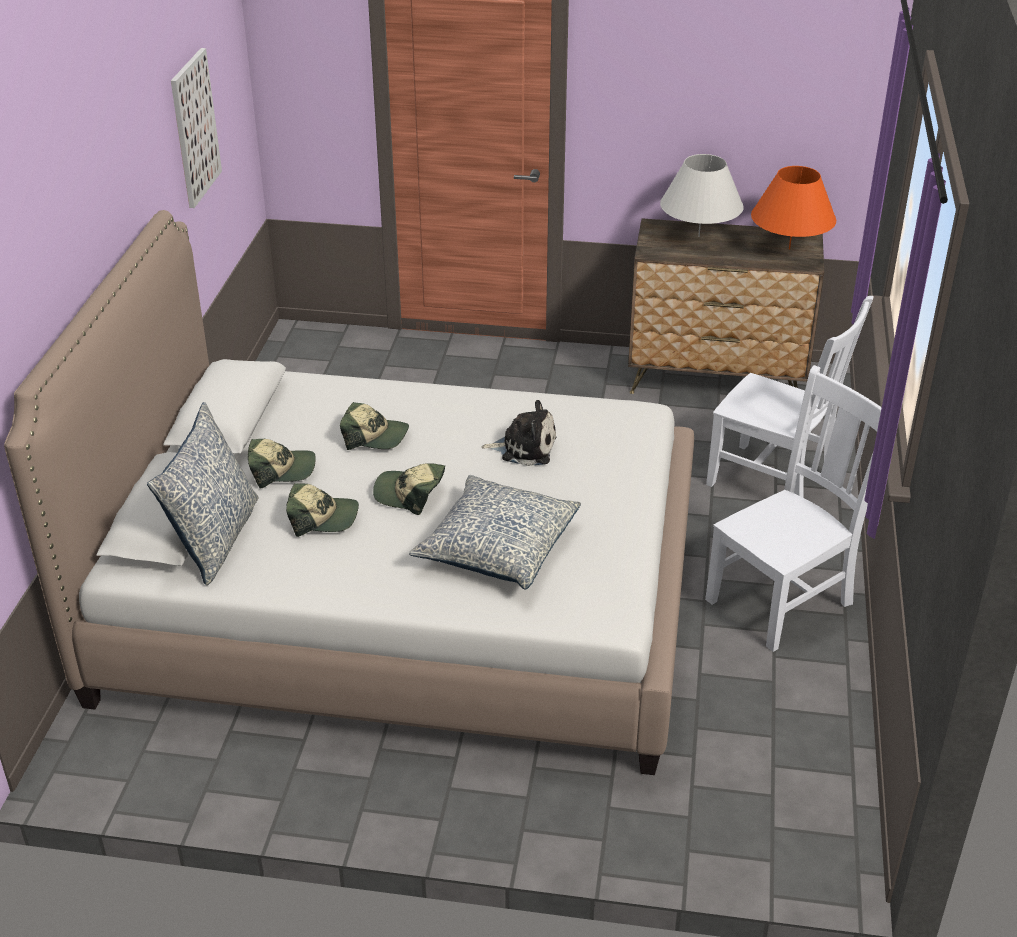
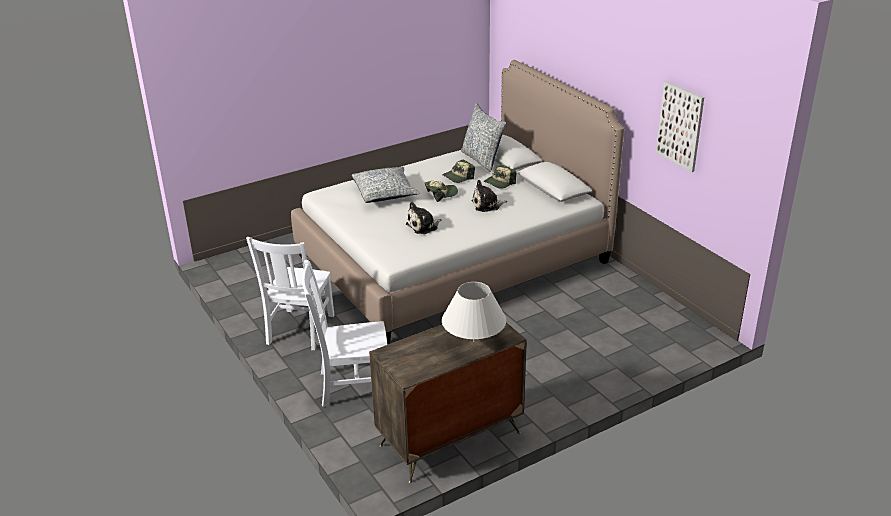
camera: 140 degrees right, 5 degrees down
(375, 436) = (487, 205): cap -> plush toy
(789, 249) = (408, 359): orange table lamp -> none

